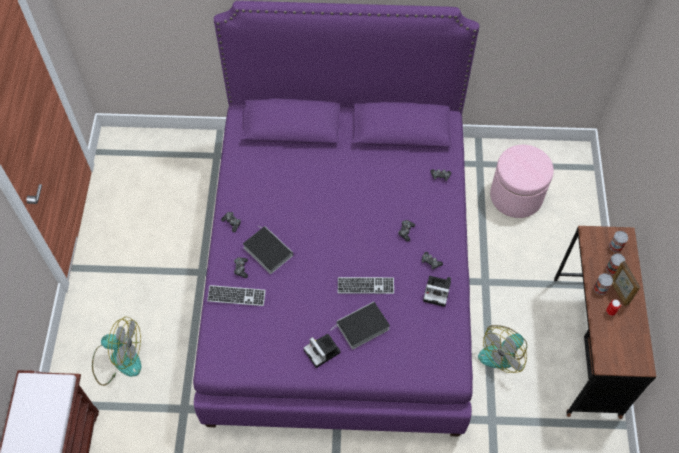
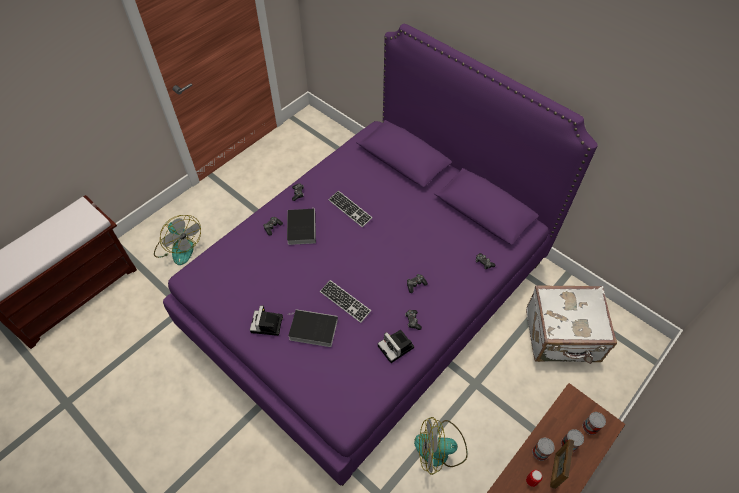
camera: 40 degrees right, 5 degrees down
(236, 296) = (250, 242): keyboard -> keyboard (350, 209)
(516, 196) = (562, 337): pink ottoman -> white suitcase

